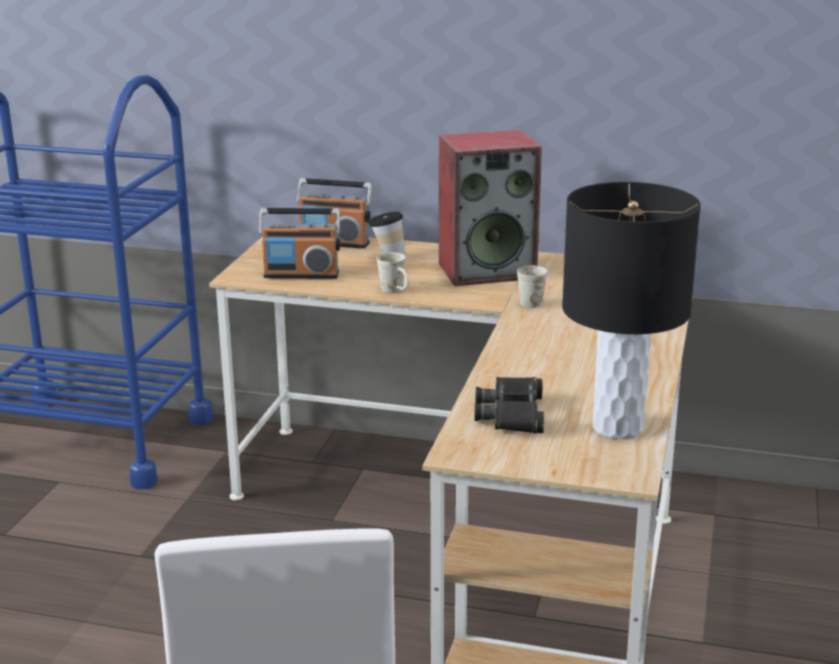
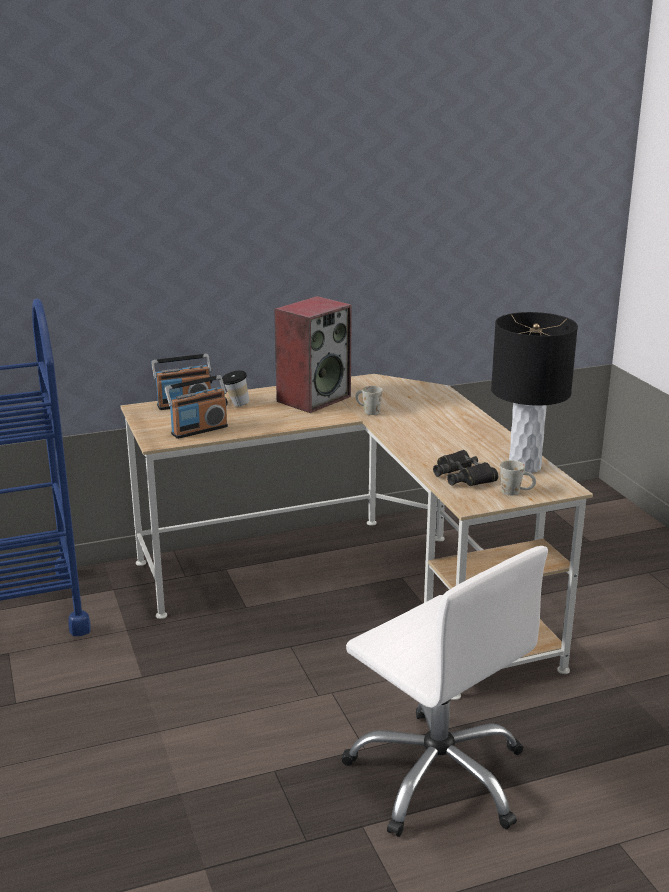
camera: 35 degrees left, 0 degrees up
(396, 291) = (280, 425): white mug -> white mug (516, 492)

